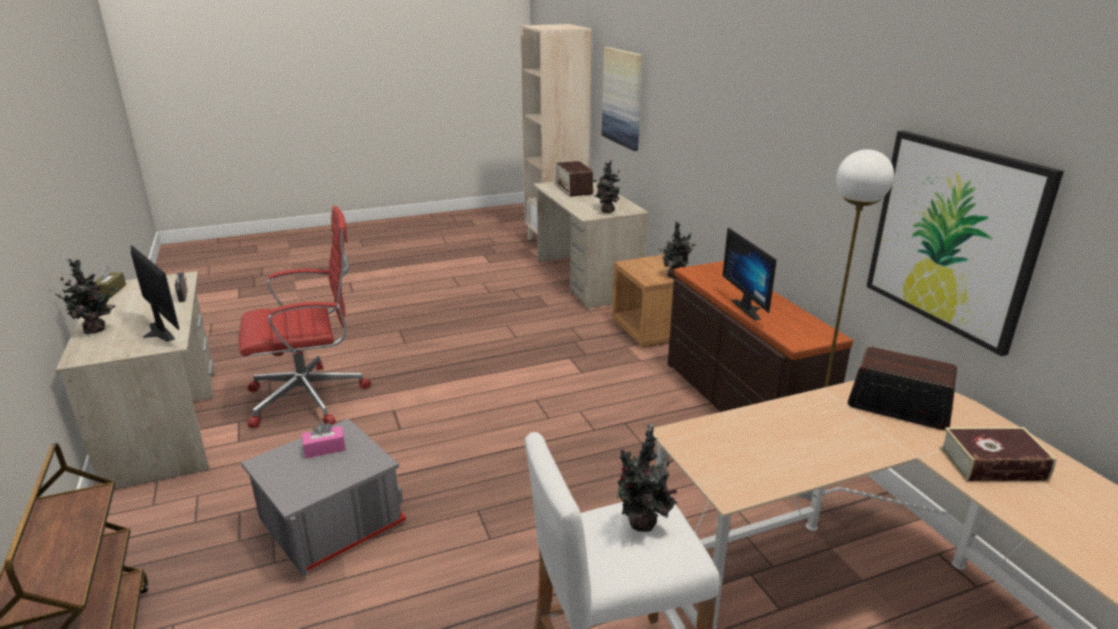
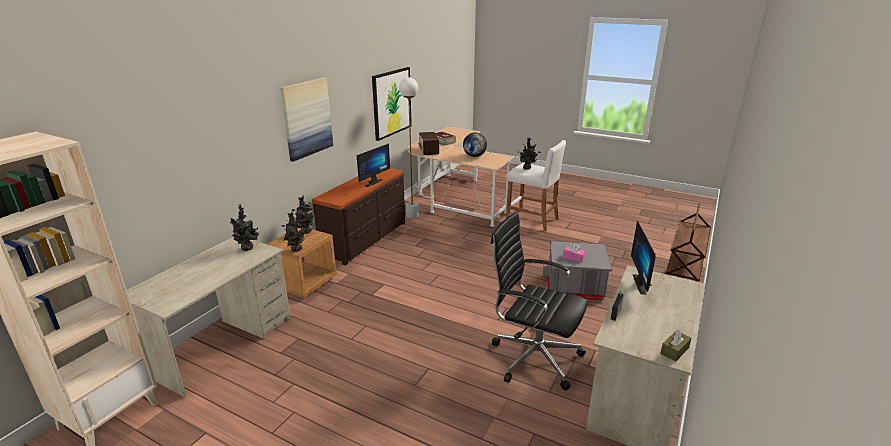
camera: 130 degrees left, 0 degrees up
(97, 329) = (682, 306): potted plant -> potted plant (295, 249)
(311, 398) = (533, 357): red office chair -> black office chair
(574, 189) = (181, 285): radio -> none
(623, 97) = (144, 175): picture -> picture (307, 118)
(786, 448) = (474, 156): none -> globe

